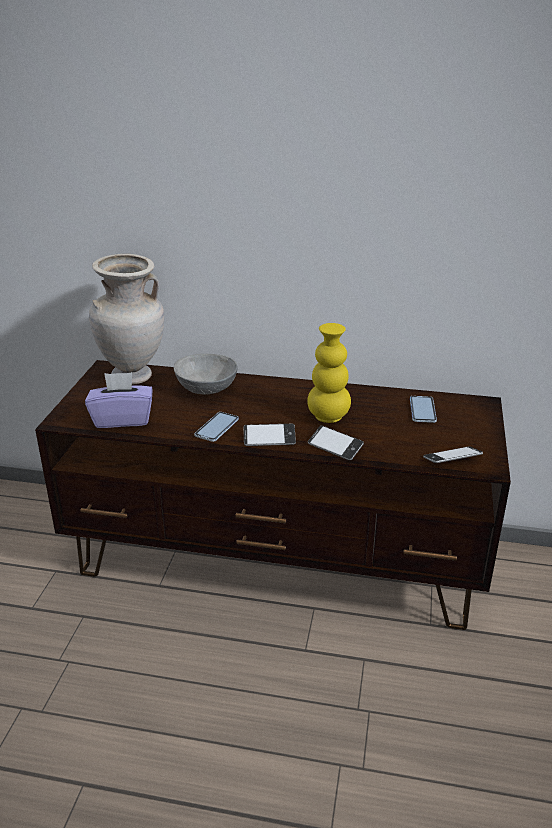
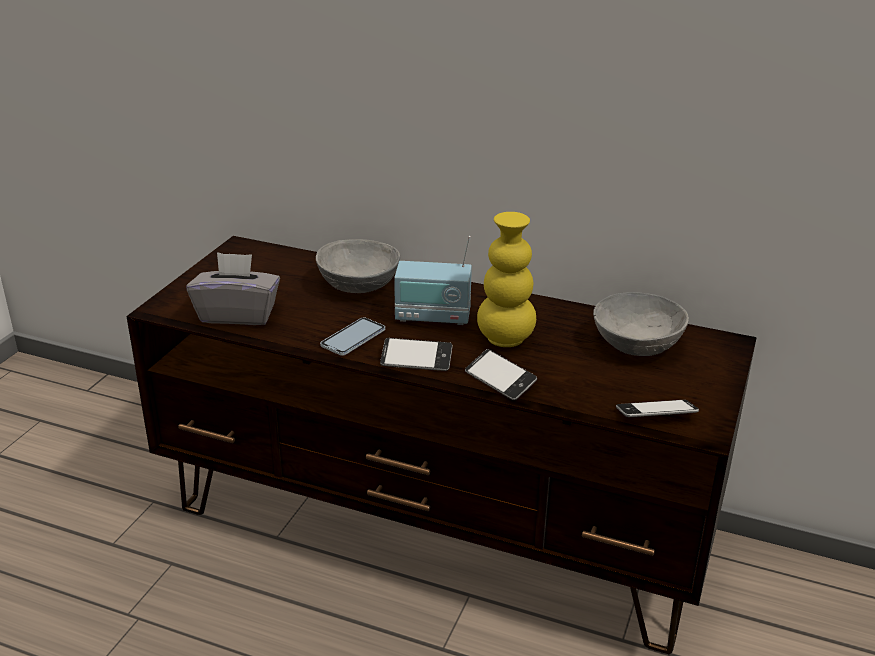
camera: 10 degrees right, 0 degrees up
(122, 419) = (238, 314): purple tissue box -> grey tissue box
(133, 377) = (269, 262): beige vase -> none
(270, 406) = (432, 317): none -> radio
(422, 410) = (638, 343): phone -> grey bowl

